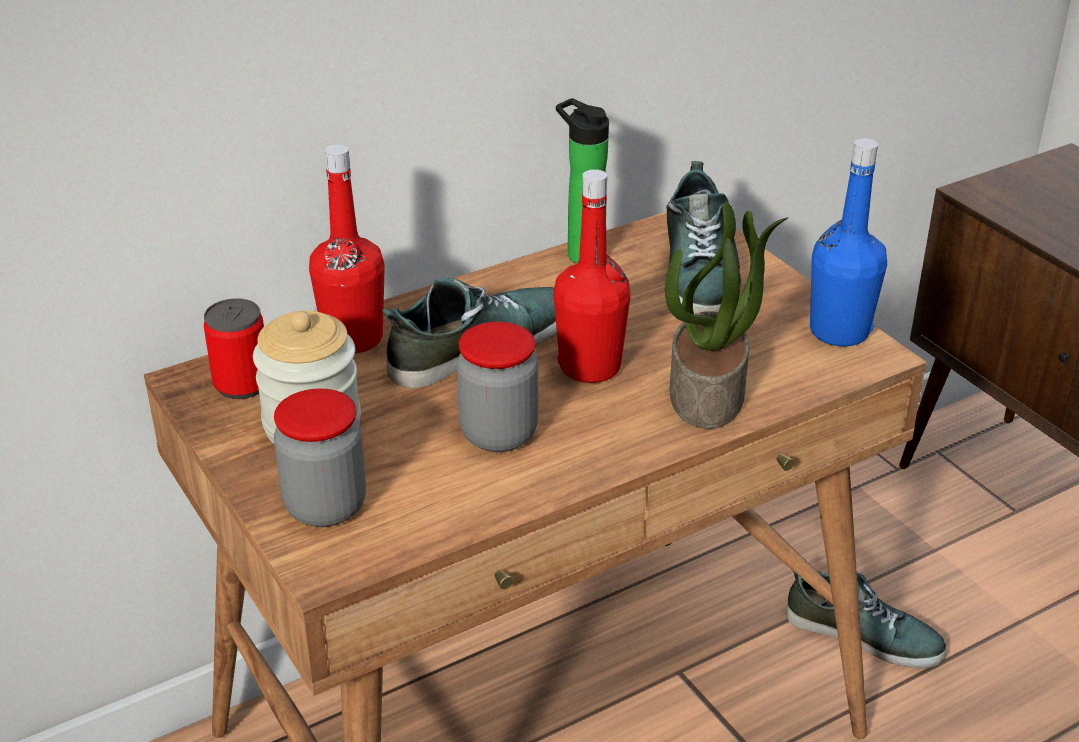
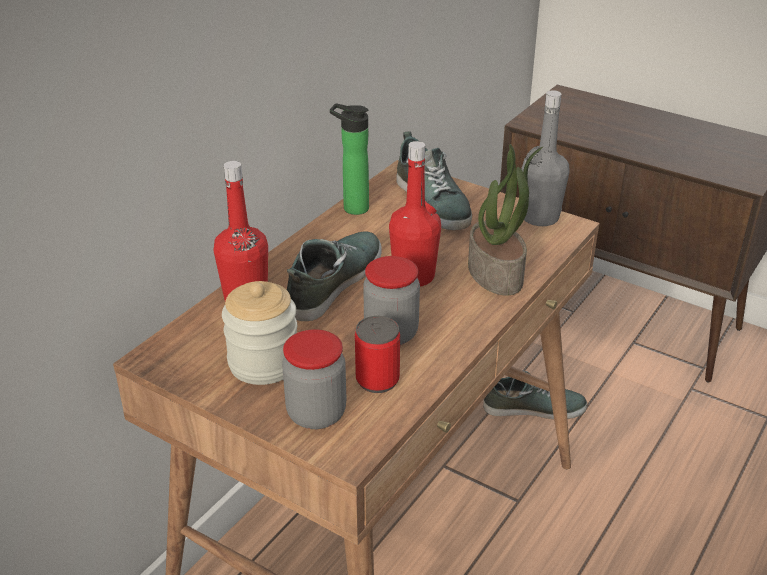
camera: 25 degrees left, 0 degrees up
(242, 384) = (192, 350): can -> can (377, 380)
(839, 331) = (540, 217): blue bottle -> grey bottle

